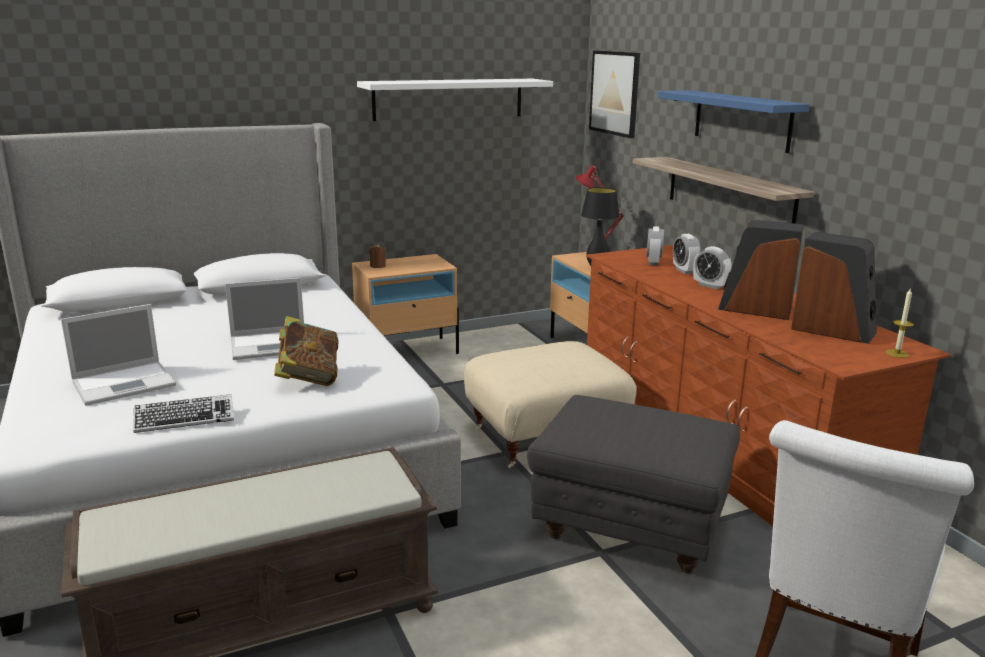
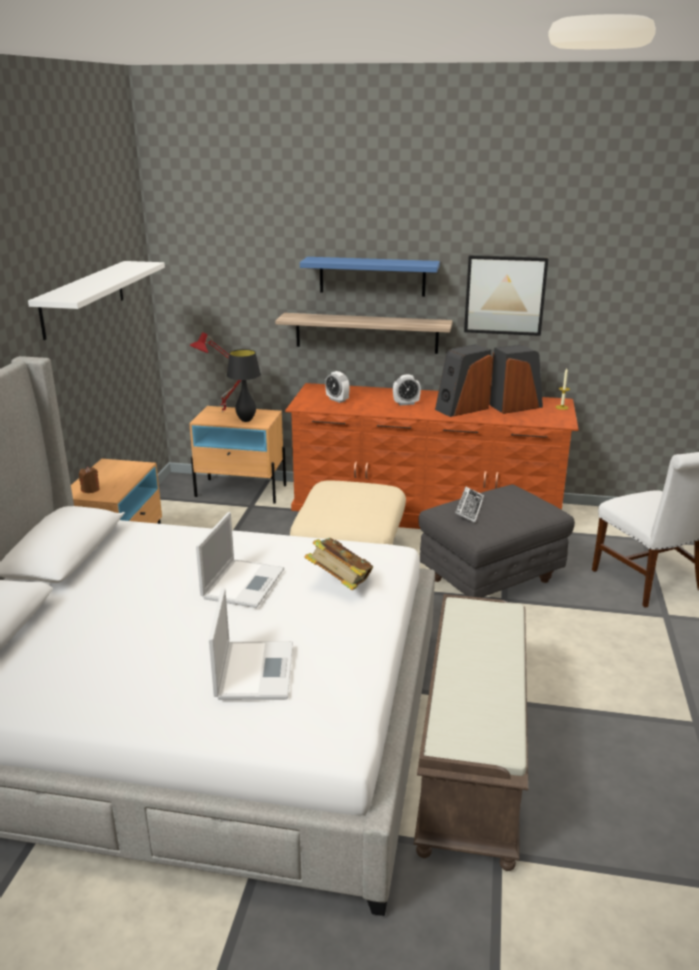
camera: 55 degrees left, 5 degrees up
(185, 419) = (365, 654): keyboard -> keyboard (469, 508)
(614, 93) = (199, 263): picture -> picture (505, 295)
(684, 271) = (367, 399): alarm clock -> none

